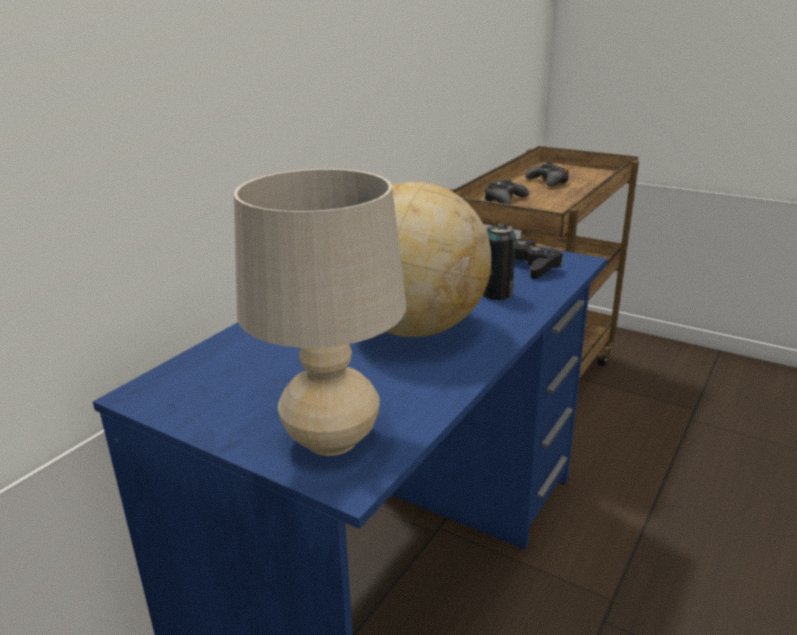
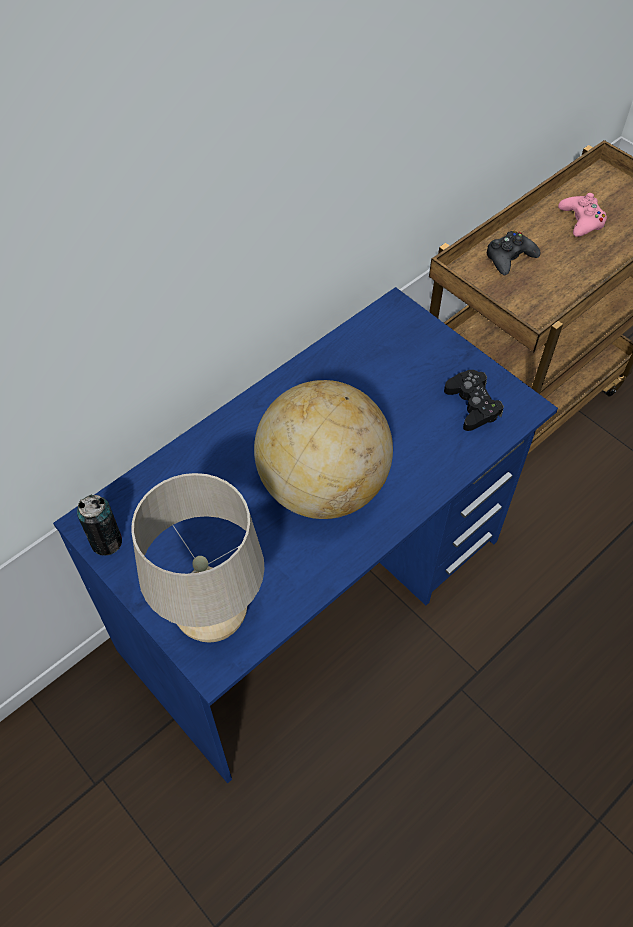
camera: 15 degrees right, 30 degrees up
(497, 294) = (418, 448): can -> can (106, 542)
(548, 182) = (581, 221): black game controller -> pink game controller

